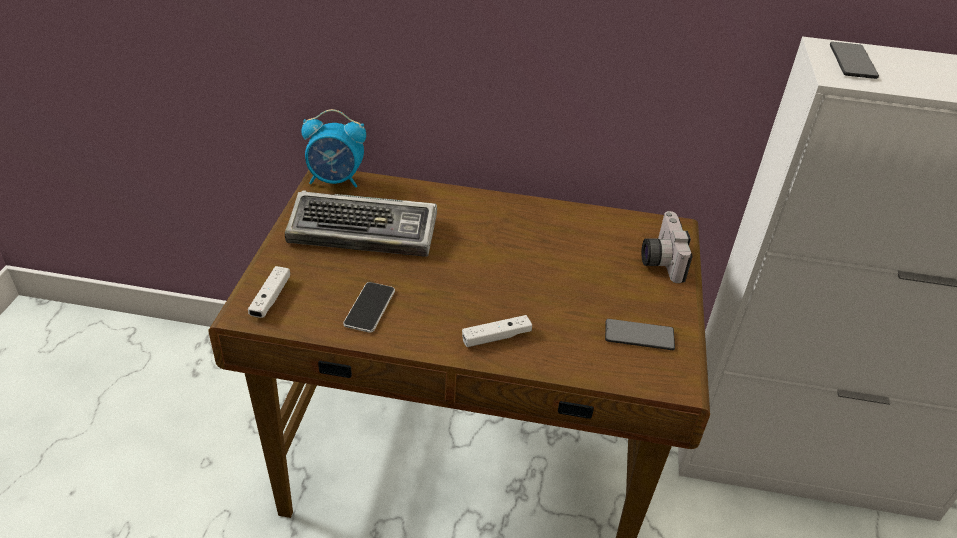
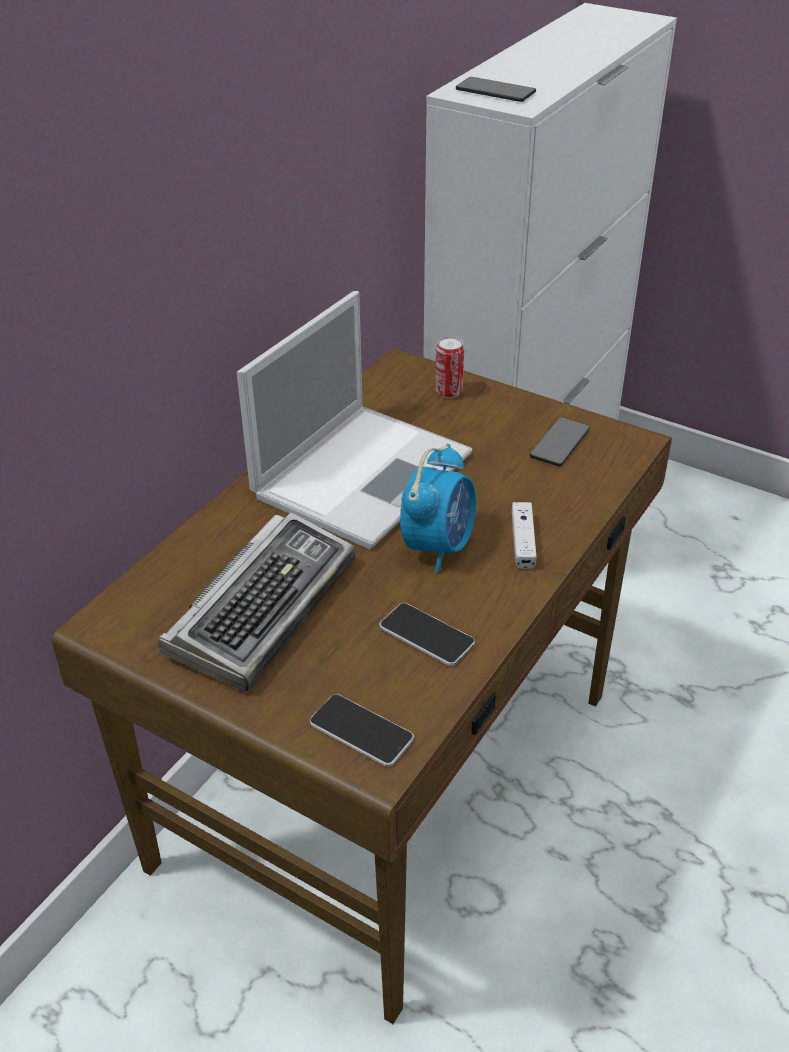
camera: 65 degrees left, 0 degrees up
(270, 298) = (361, 731): white game controller -> phone
(336, 180) = (118, 613): alarm clock -> alarm clock (438, 546)
(527, 241) = (365, 472): none -> laptop
(659, 260) = (448, 392): camera -> can

